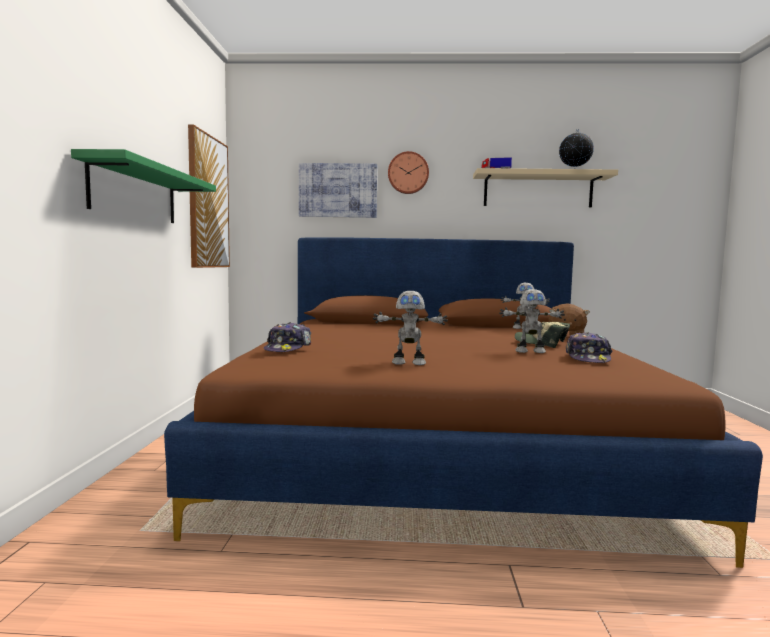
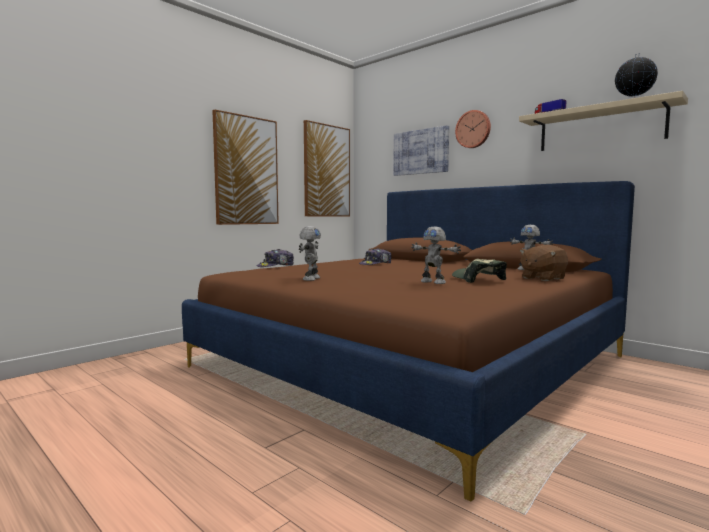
camera: 40 degrees right, 0 degrees up
(135, 193) = (246, 171): green shelf -> picture
(408, 363) = (310, 279): toy robot -> toy robot turned 120 degrees counterclockwise
(588, 358) = (456, 290): cap -> cap (376, 264)

